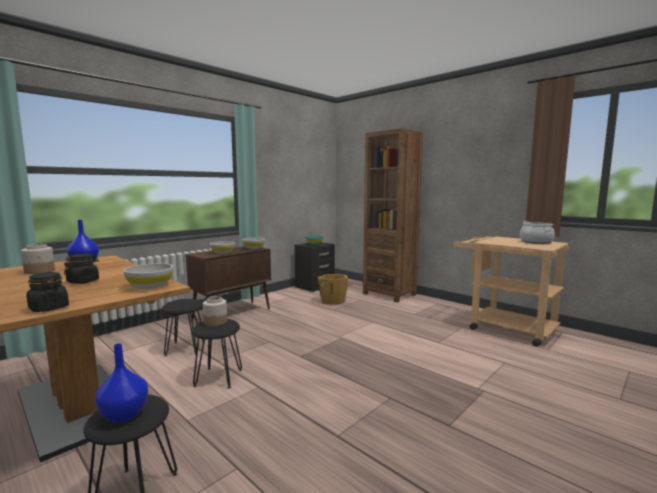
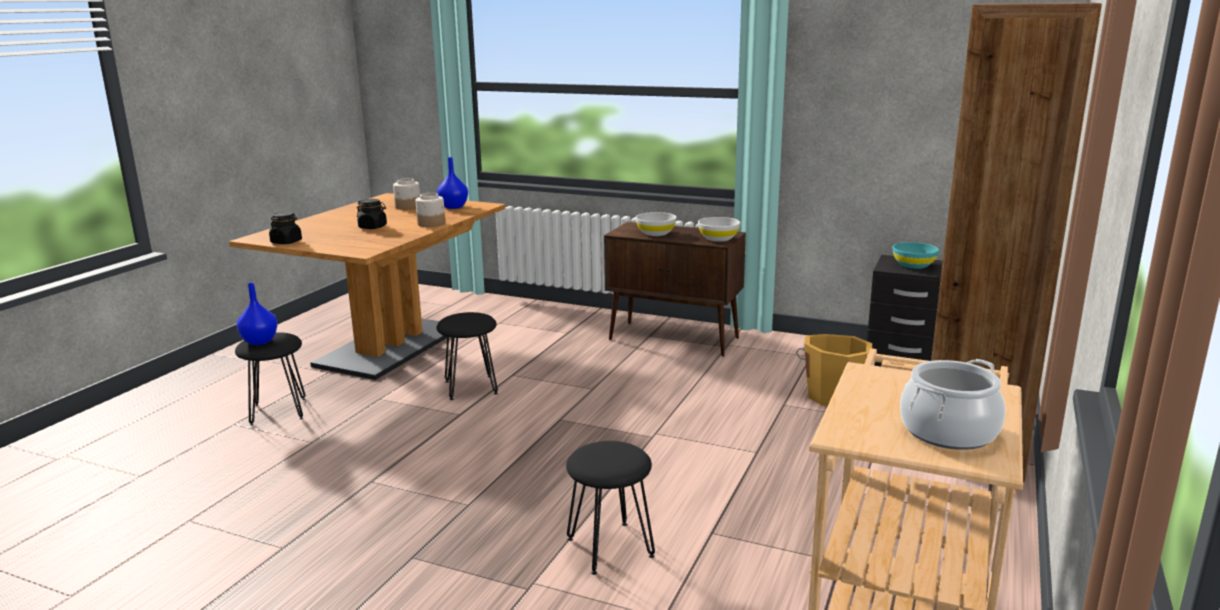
camera: 70 degrees right, 10 degrees up
(150, 286) = (362, 247): white bowl -> none
(186, 348) = (534, 349): black stool -> black stool (610, 548)
(215, 322) = (471, 317): jar -> jar (431, 224)

